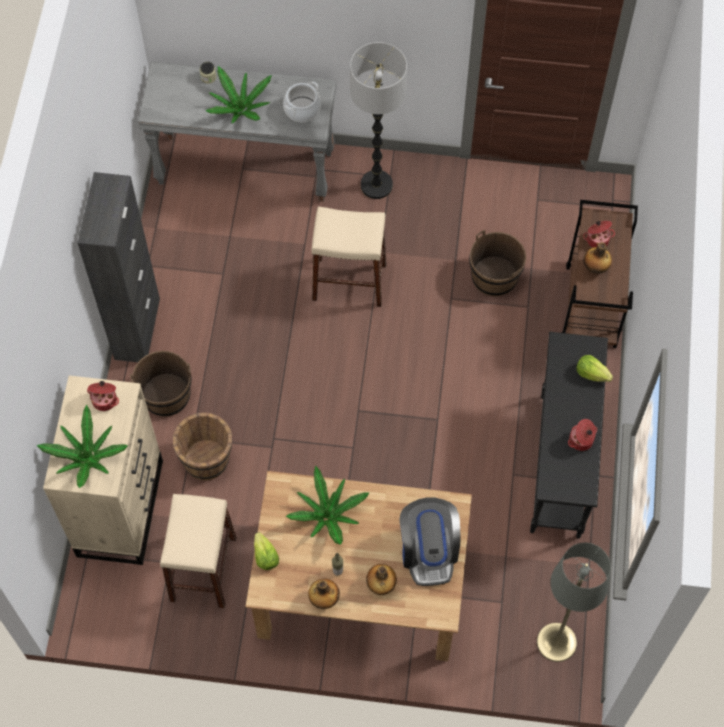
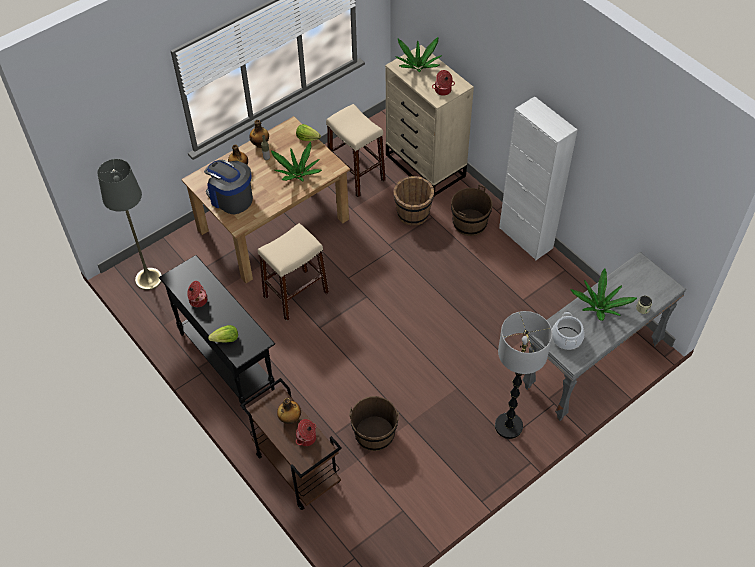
camera: 135 degrees right, 10 degrees down
(137, 329) = (525, 238): black cabinet -> white cabinet
(349, 282) = (452, 356): beige stool -> beige stool (296, 294)

